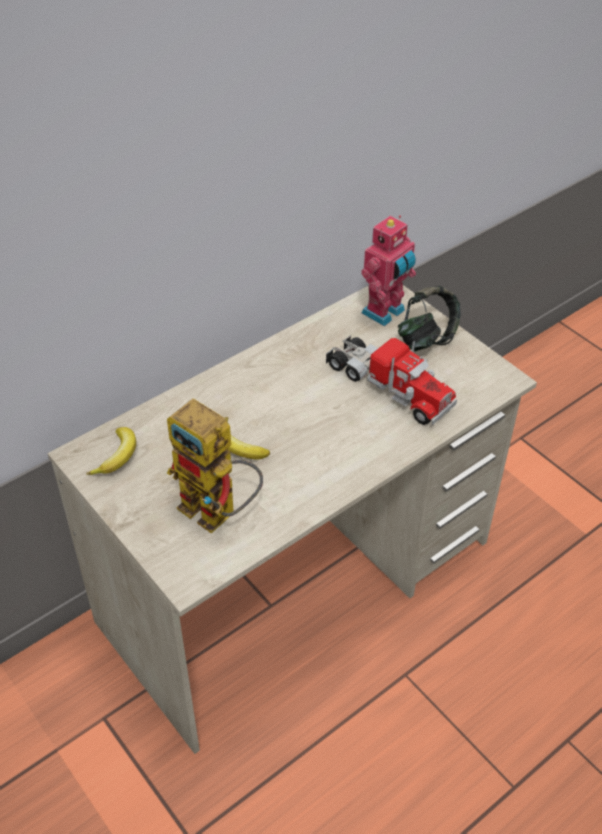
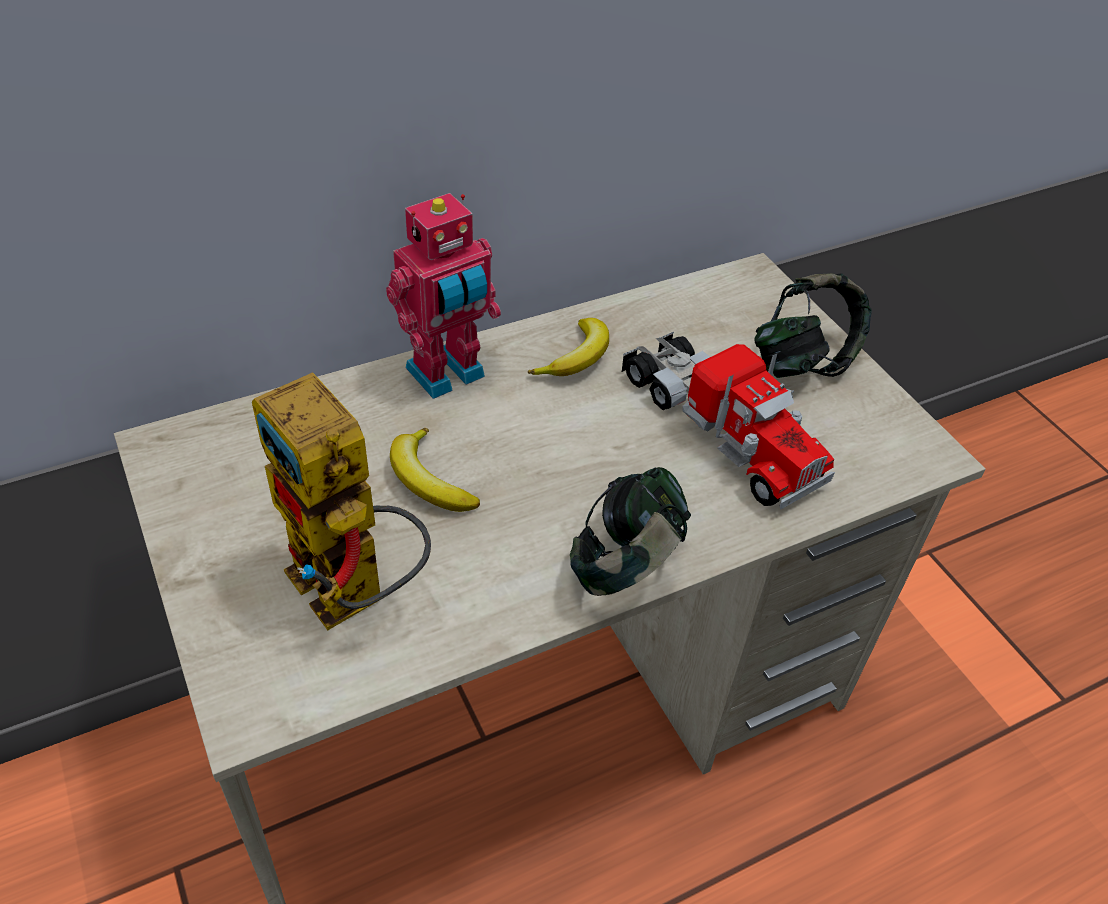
camera: 10 degrees right, 0 degrees up
(117, 456) = (223, 461): banana -> banana (576, 358)
(358, 470) = (627, 565): none -> headphones
(385, 313) = (743, 309): toy robot -> toy robot (448, 375)

